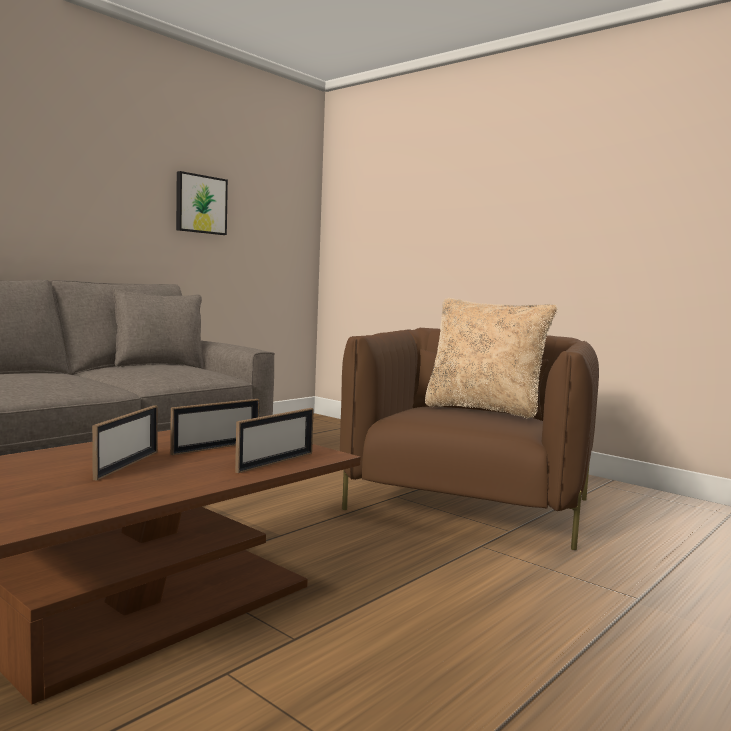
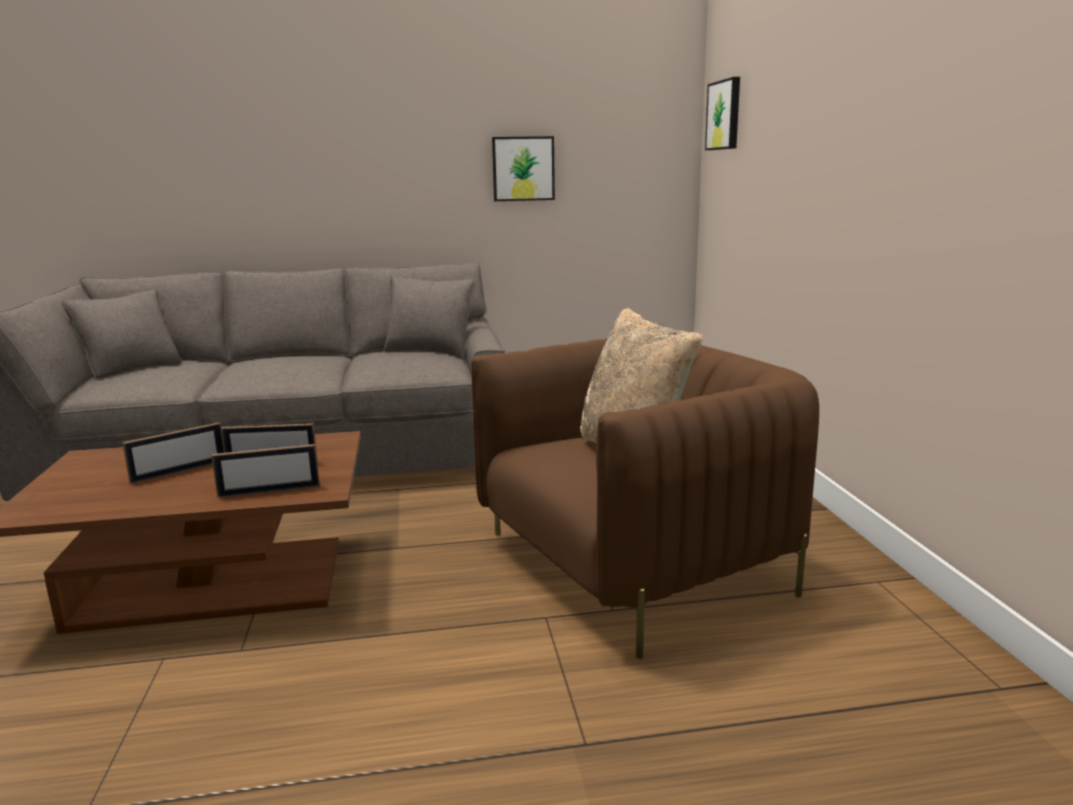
camera: 40 degrees right, 10 degrees up
(357, 183) = (725, 115): none -> picture

